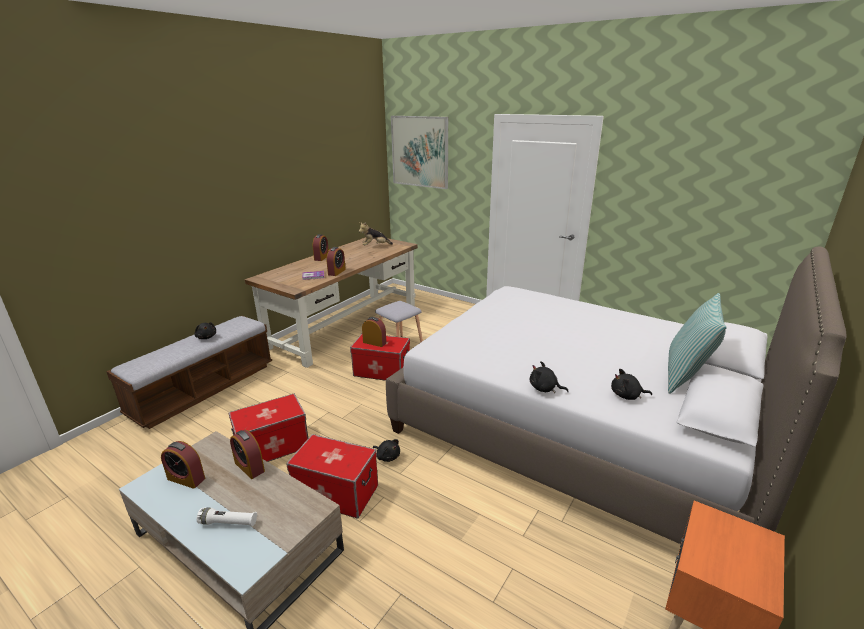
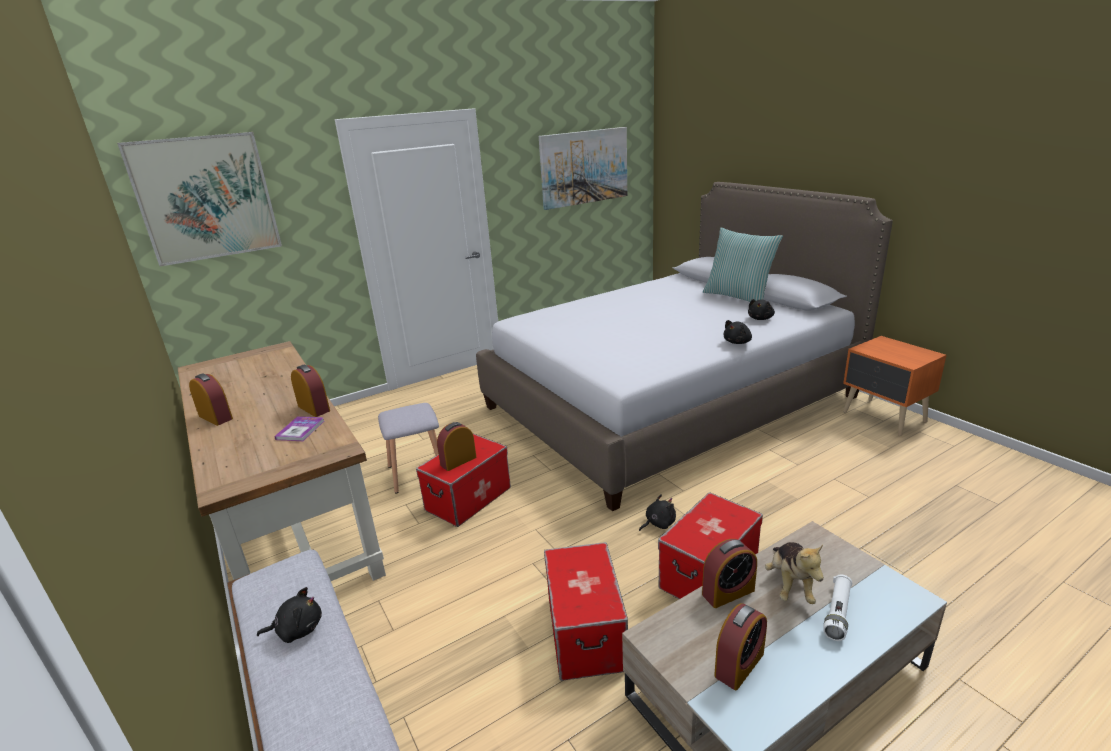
camera: 65 degrees left, 0 degrees up
(375, 246) = (243, 369): plush toy -> plush toy (790, 585)
(716, 190) = (584, 167): none -> picture

